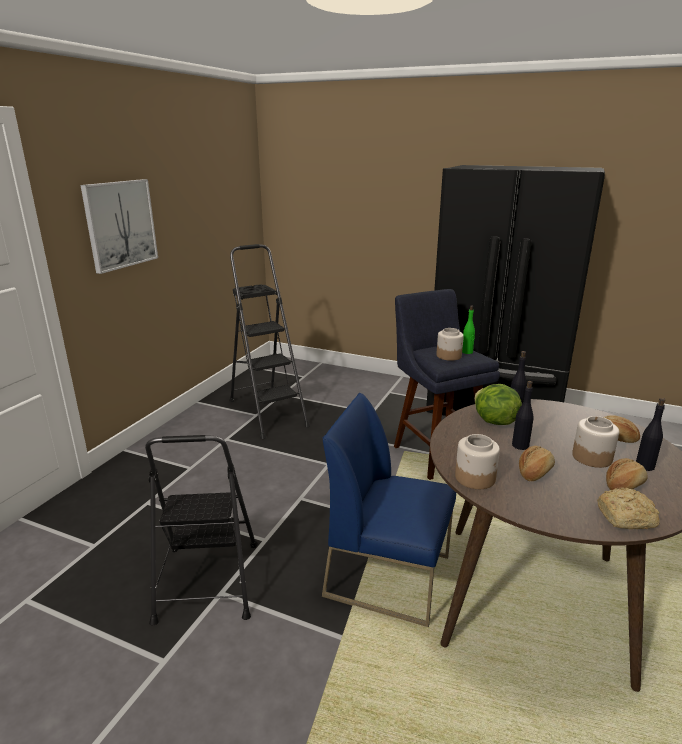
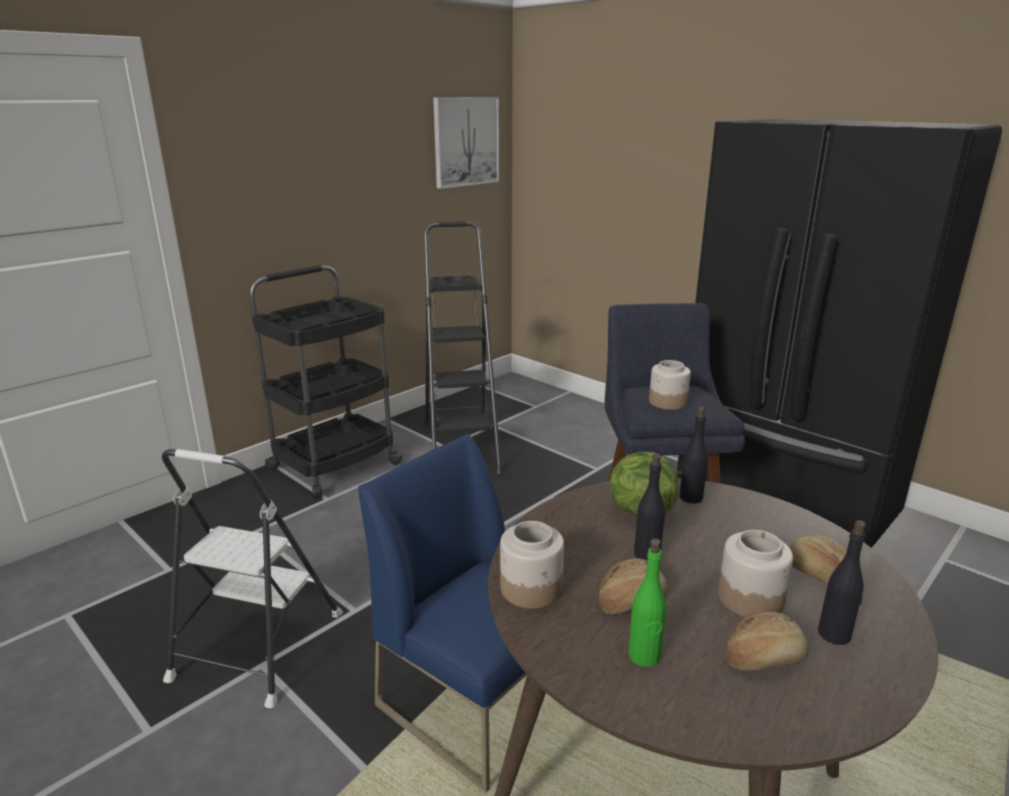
camera: 20 degrees right, 0 degrees up
(120, 224) = (283, 185): picture -> picture (466, 142)
(180, 443) = (335, 466): none -> black cart
(207, 583) = (255, 647): black step ladder -> white step ladder
(467, 352) = (701, 400): green bottle -> green bottle (644, 656)
(627, 518) = (720, 715): bread -> none

